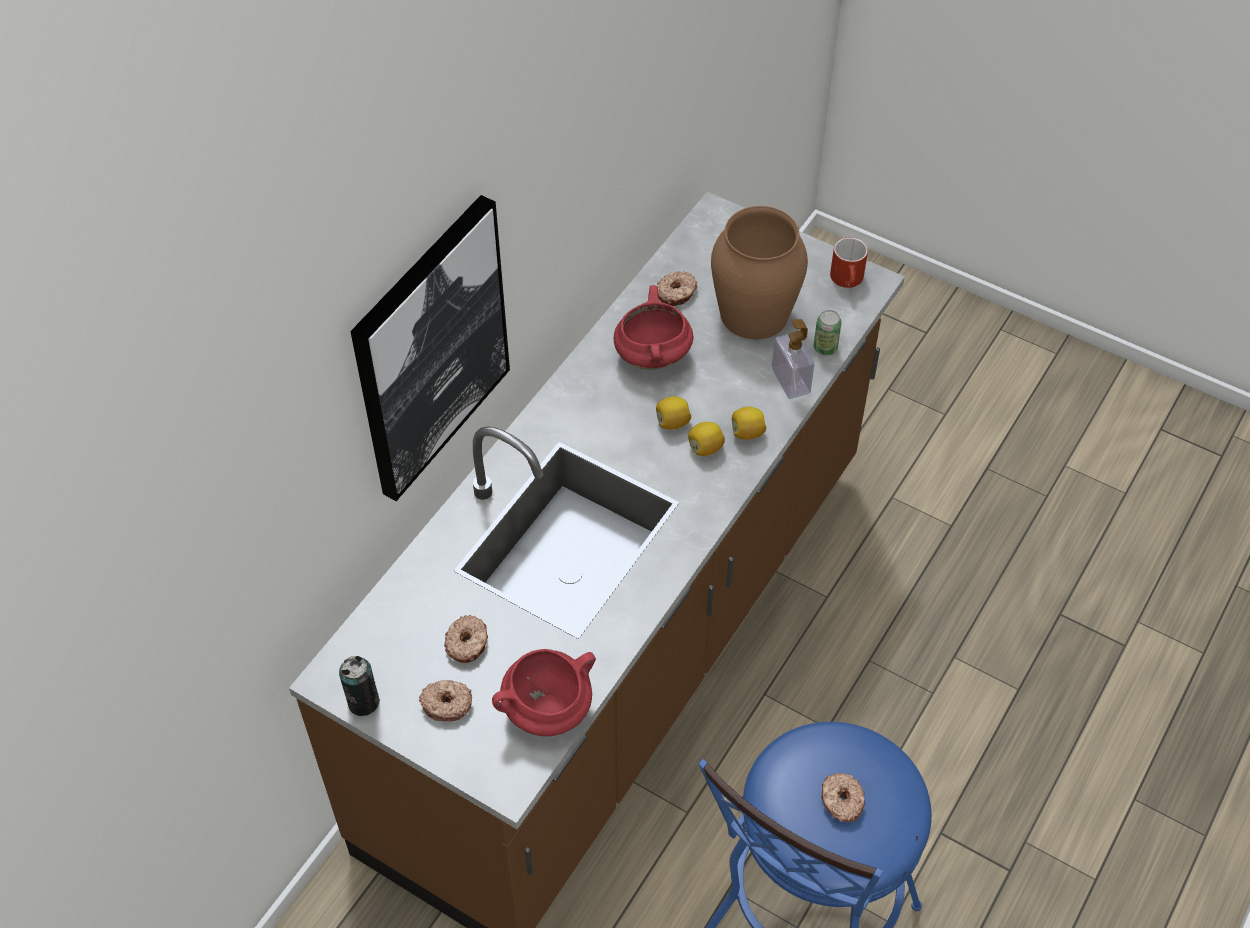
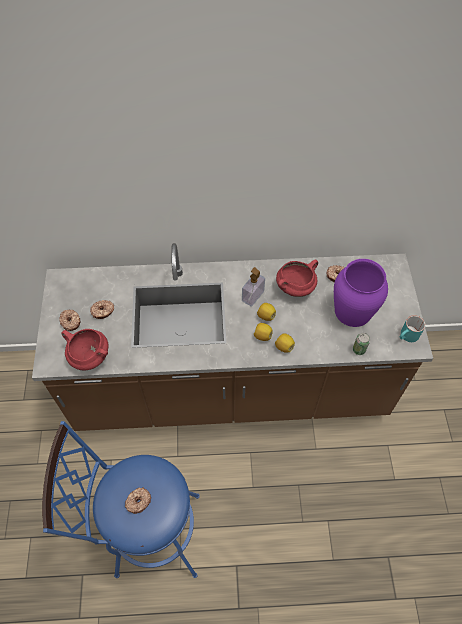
camera: 55 degrees right, 5 degrees up
(363, 702) = (54, 295): can -> none
(430, 348) = (167, 192): picture -> none
(755, 313) = (353, 311): brown vase -> purple vase
(790, 380) = (327, 347): soap dispenser -> soap dispenser (253, 296)
(848, 281) = (407, 336): red mug -> turquoise mug

